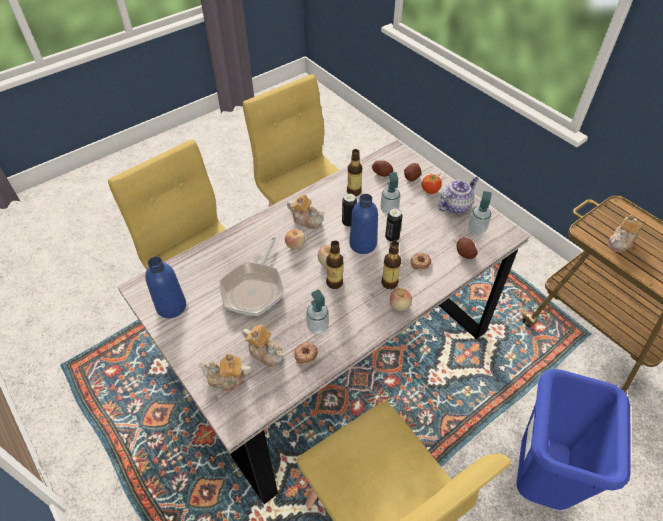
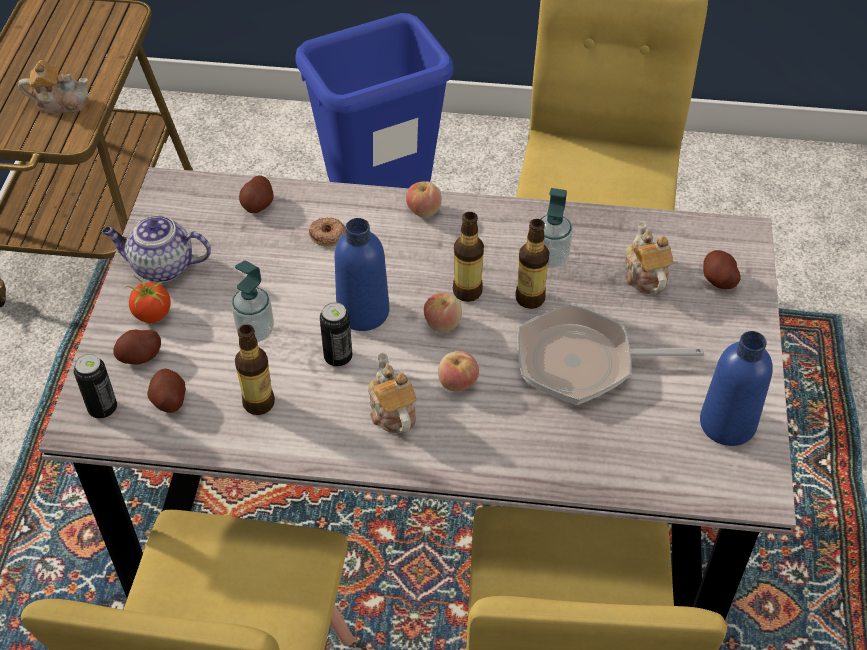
camera: 135 degrees left, 0 degrees up
(227, 379) = (718, 279): teapot -> potato
(254, 288) = (583, 362): frying pan -> frying pan turned 150 degrees counterclockwise
(305, 354) = (598, 241): donut -> none
(389, 283) = (400, 241): bottle -> bottle (530, 298)
(392, 237) = (312, 291): can -> can (103, 409)
(477, 229) = (193, 219): soap dispenser -> none

